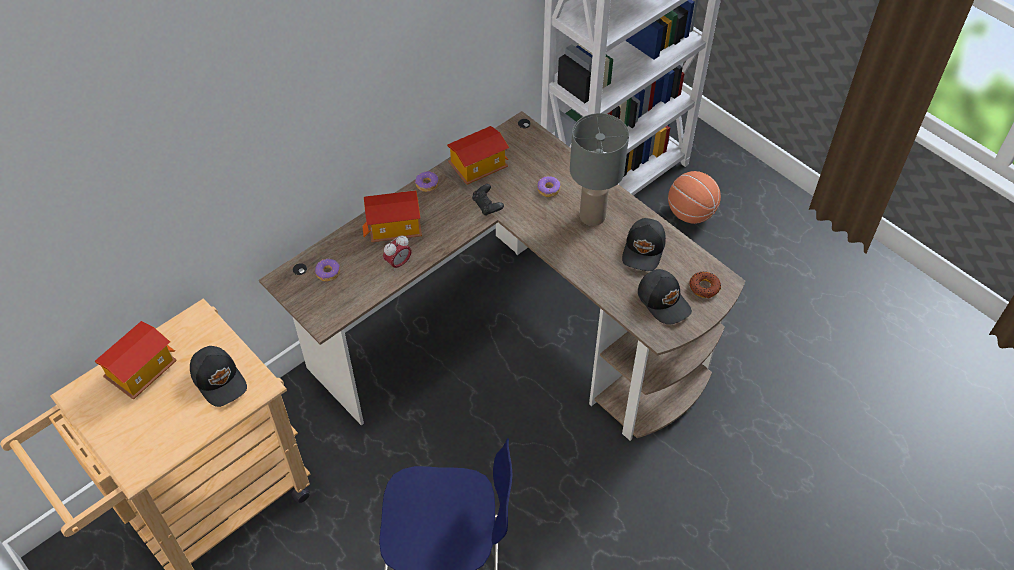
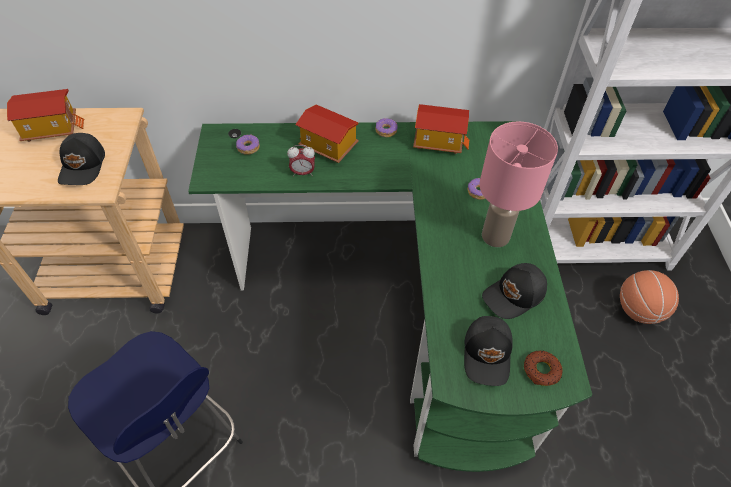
camera: 40 degrees right, 0 degrees up
(487, 206) = (415, 173): black game controller -> none
(514, 335) = (404, 304): brown desk -> green desk
(591, 215) = (495, 235): grey table lamp -> pink table lamp

